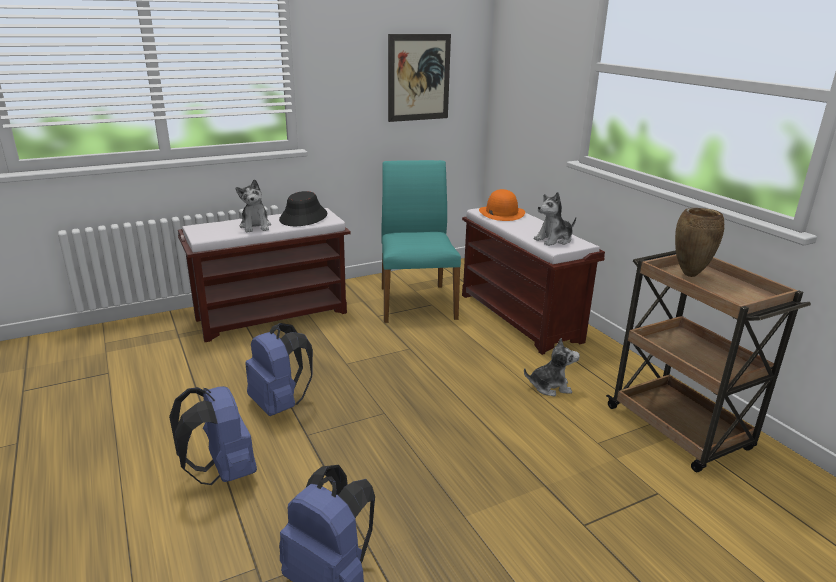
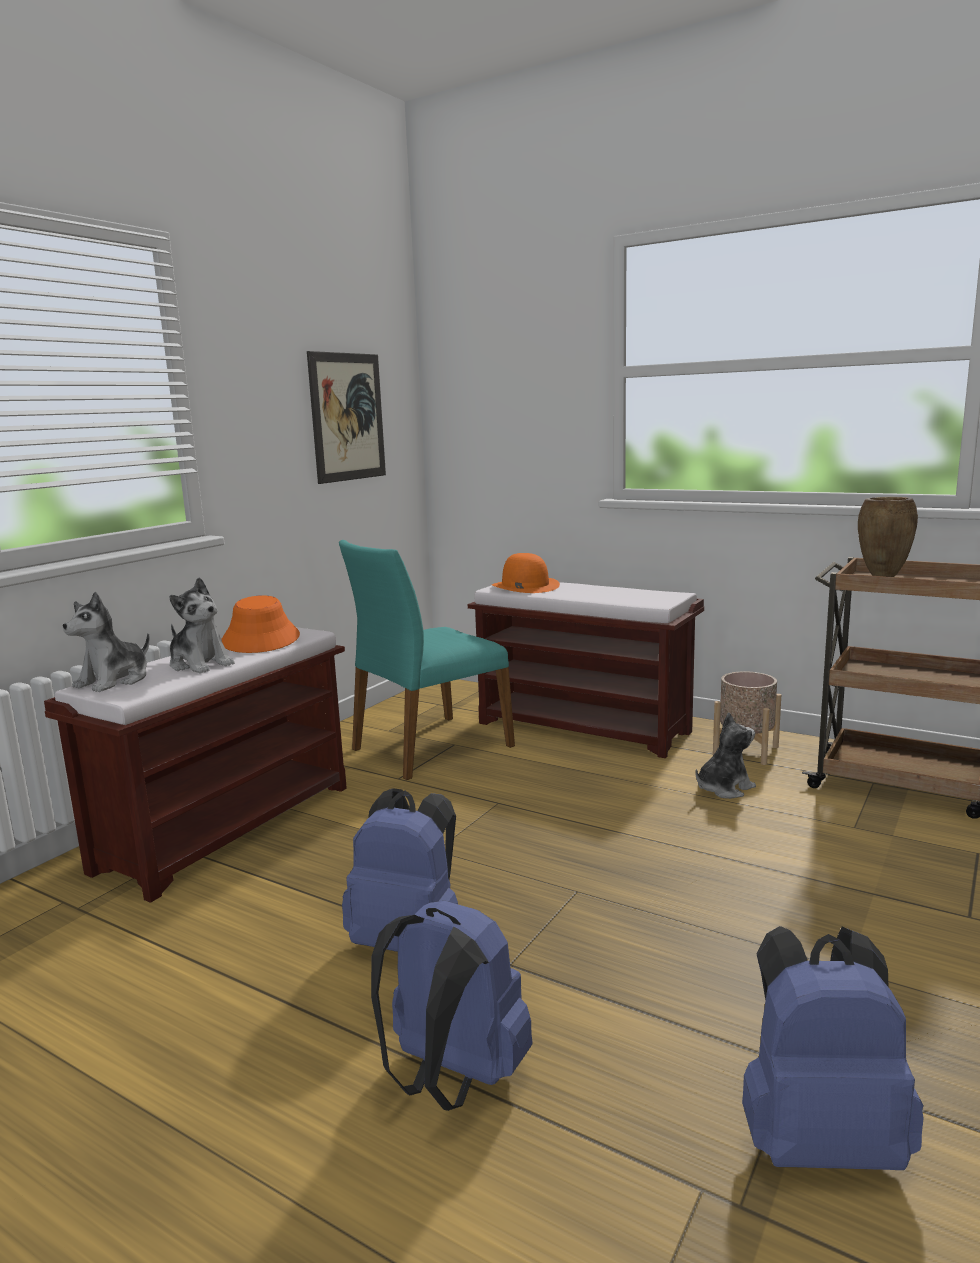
camera: 30 degrees left, 10 degrees down
(303, 217) = (261, 639): black hat -> orange hat
(416, 302) = (429, 747): turquoise chair -> turquoise chair turned 90 degrees counterclockwise
(554, 240) = (639, 597): plush toy -> plush toy (114, 680)
(602, 367) = (746, 751): none -> beige planter

